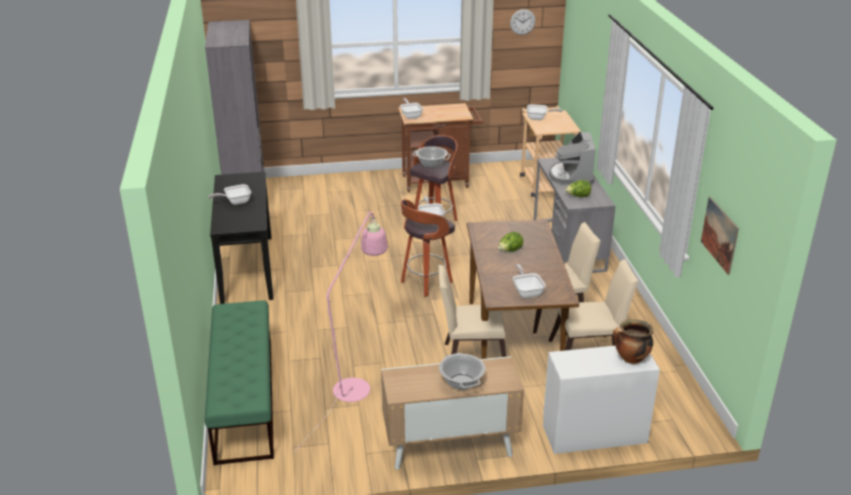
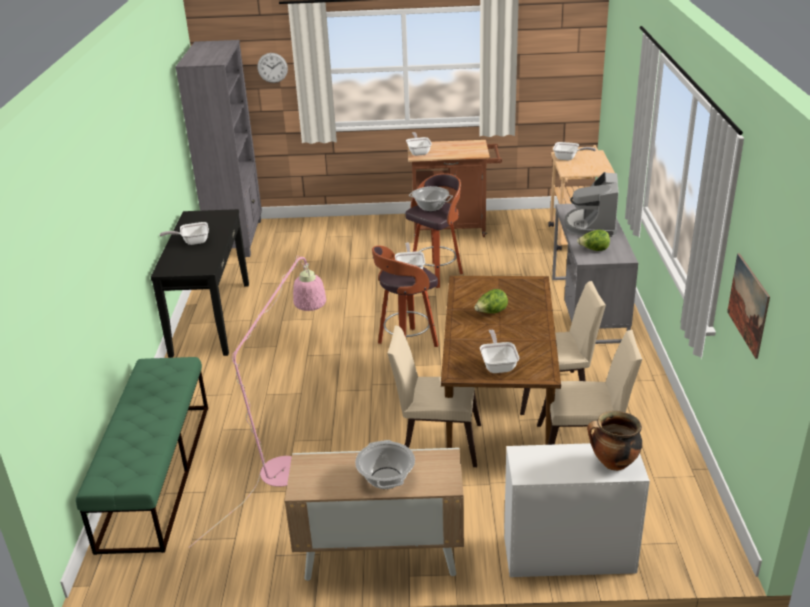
camera: 10 degrees right, 0 degrees up
(522, 22) = (554, 45): wall clock -> wall clock (272, 67)

